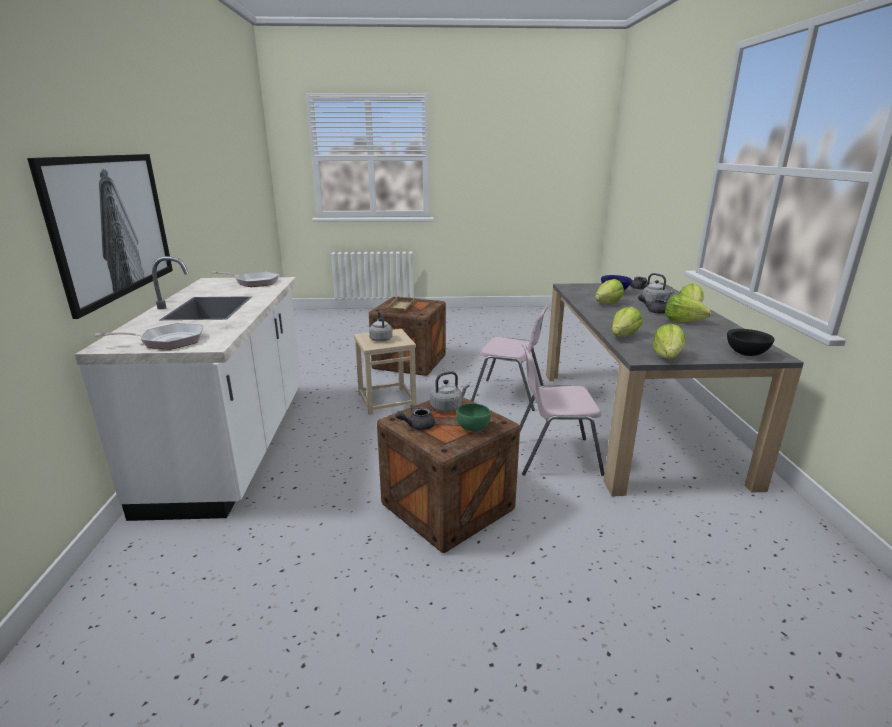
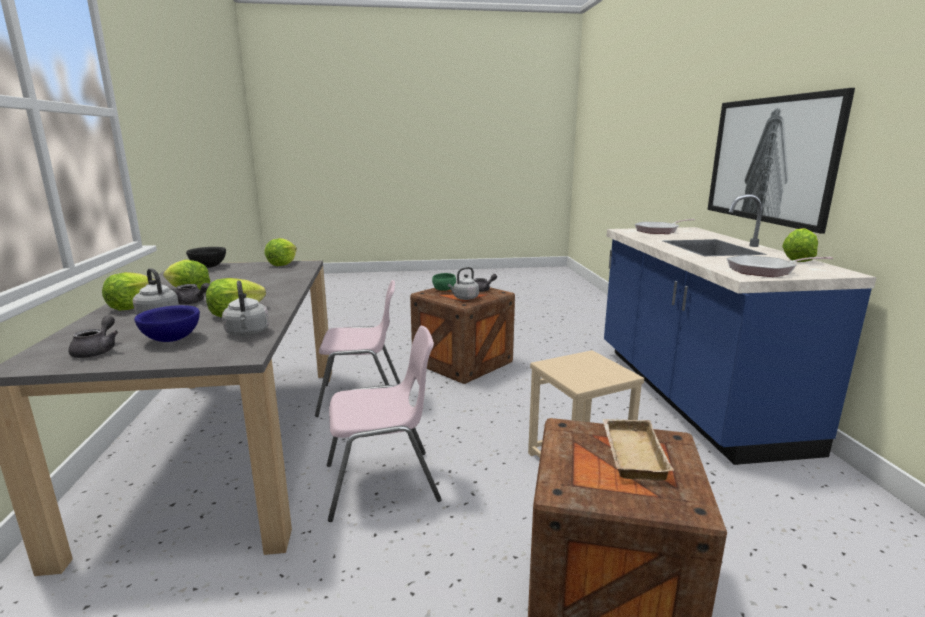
camera: 175 degrees right, 5 degrees down
(234, 445) = (691, 395): white counter -> blue counter
(380, 339) = (589, 368): grey kettle -> grey kettle (247, 333)
(509, 395) = (383, 483): pink chair -> pink chair turned 150 degrees clockwise
(623, 336) = (292, 276): lettuce -> lettuce (797, 260)

